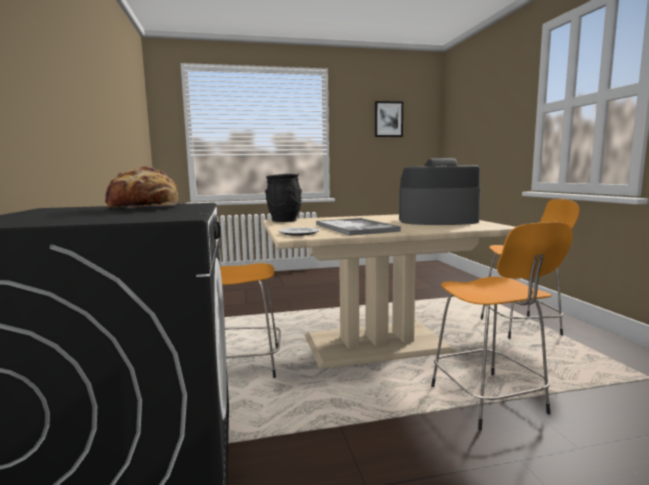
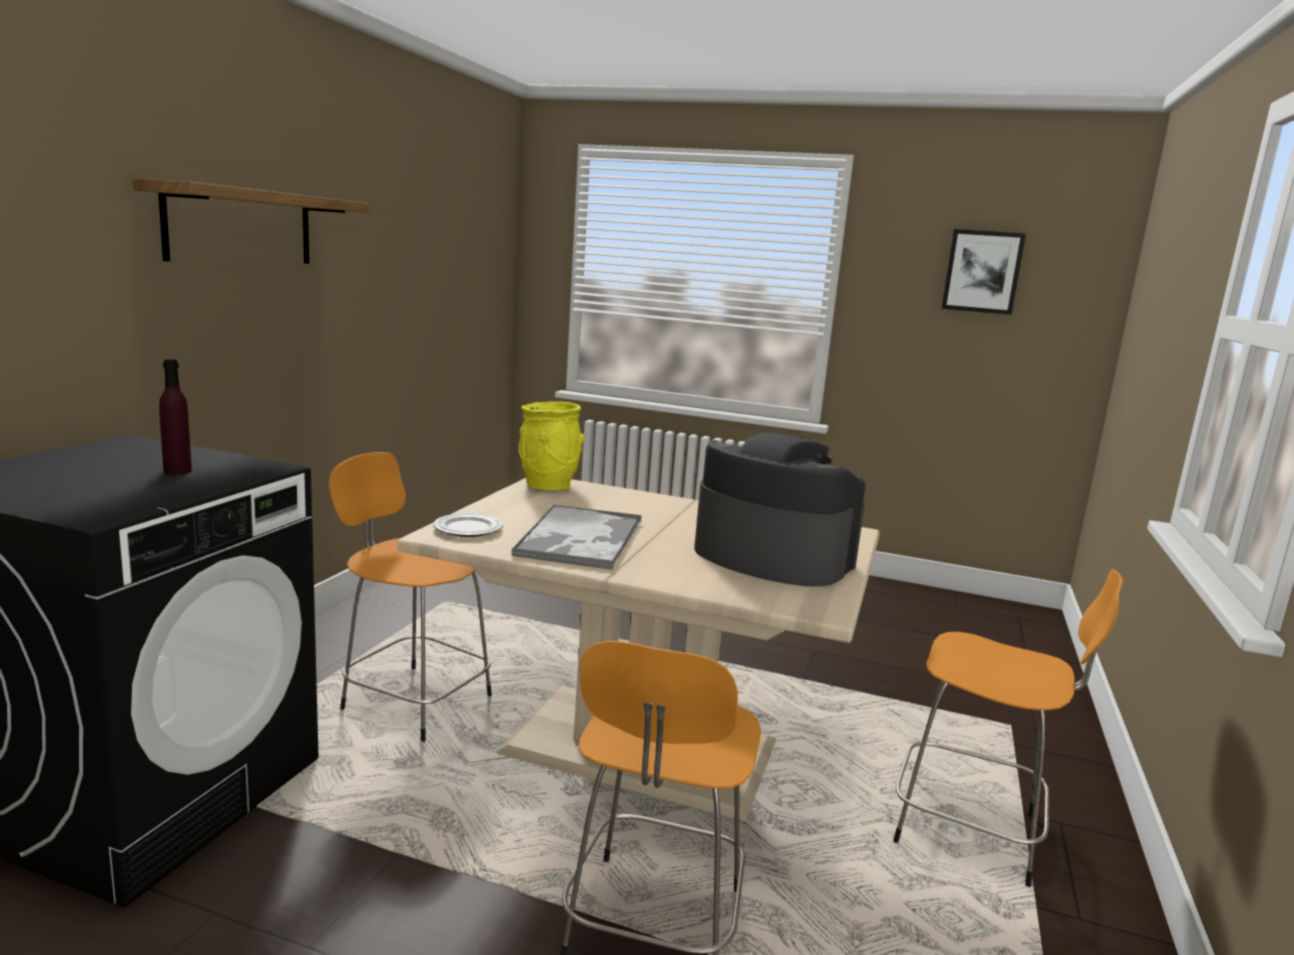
camera: 30 degrees right, 5 degrees up
(63, 67) = (241, 226): none -> shelf
(145, 208) = (177, 471): bread -> purple bottle
(284, 221) = (549, 485): black vase -> yellow vase

